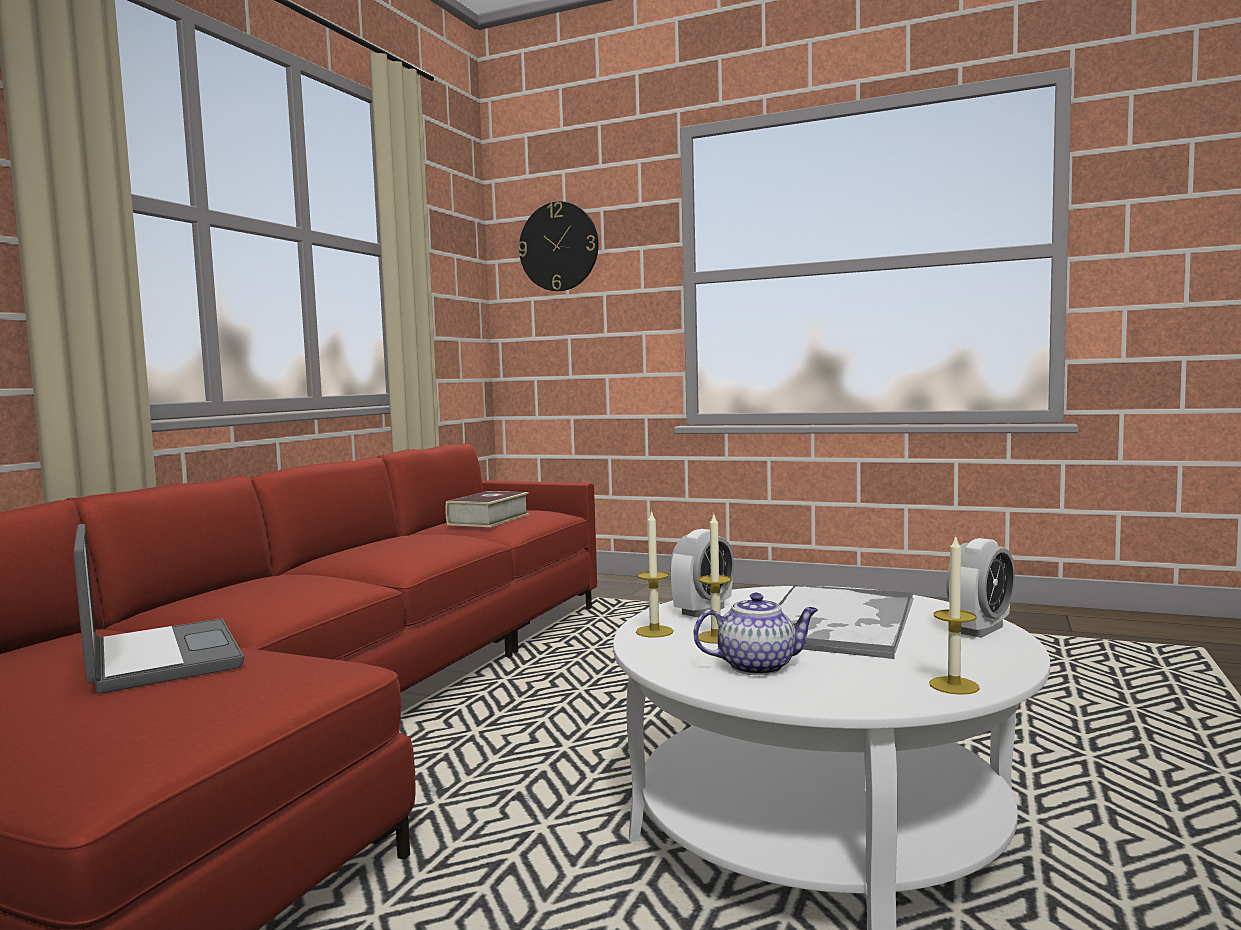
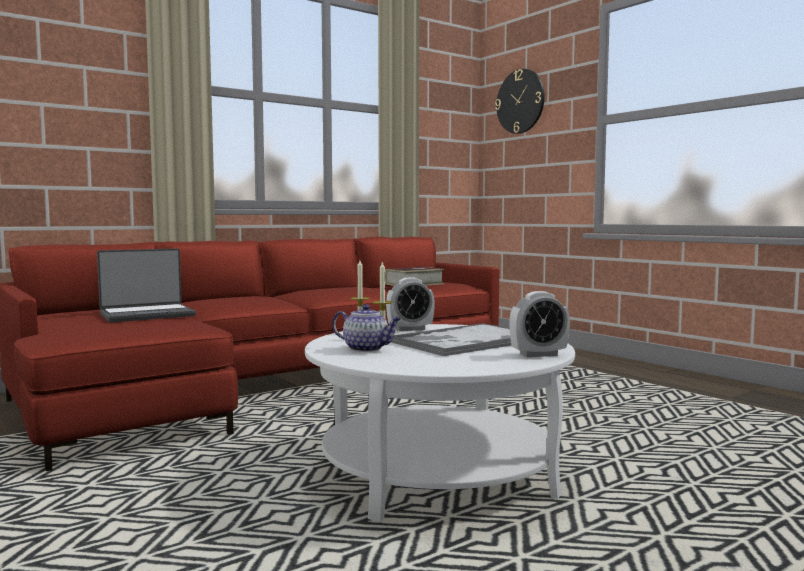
camera: 30 degrees right, 0 degrees up
(158, 659) = (147, 315): laptop -> laptop turned 60 degrees clockwise
(954, 685) = (439, 368): candle -> none

